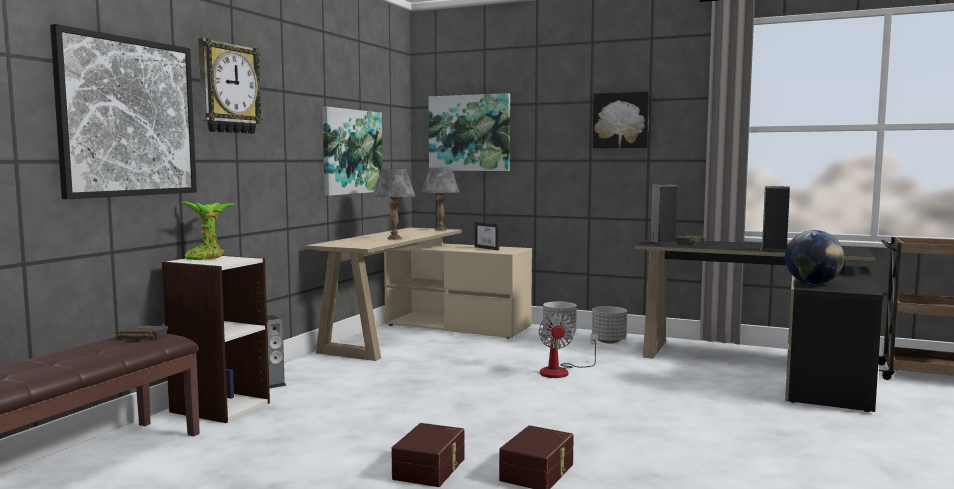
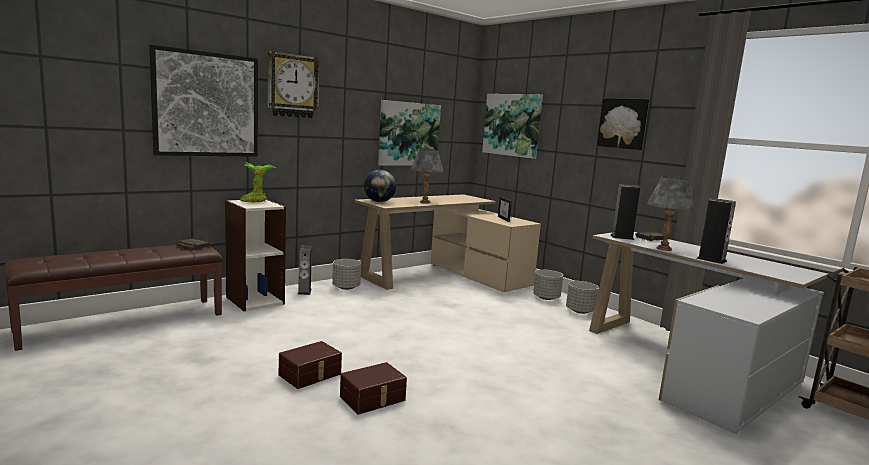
camera: 25 degrees right, 5 degrees up
(321, 368) = (346, 287): none -> grey planter
(440, 230) = (479, 199): grey table lamp -> grey table lamp (664, 249)
(561, 371) = (504, 327): fan -> none
(766, 367) = (691, 366): black desk -> white desk
(812, 284) = (710, 299): globe -> globe (379, 202)

